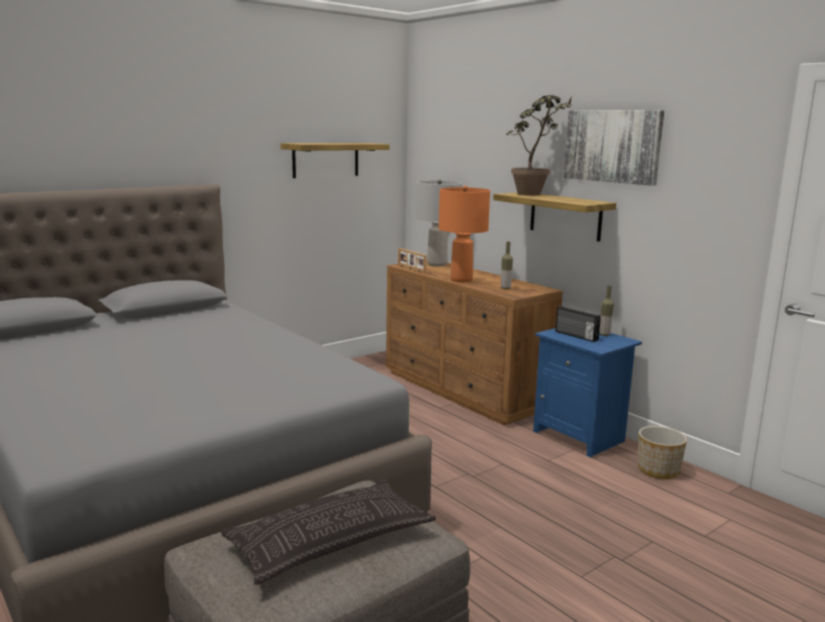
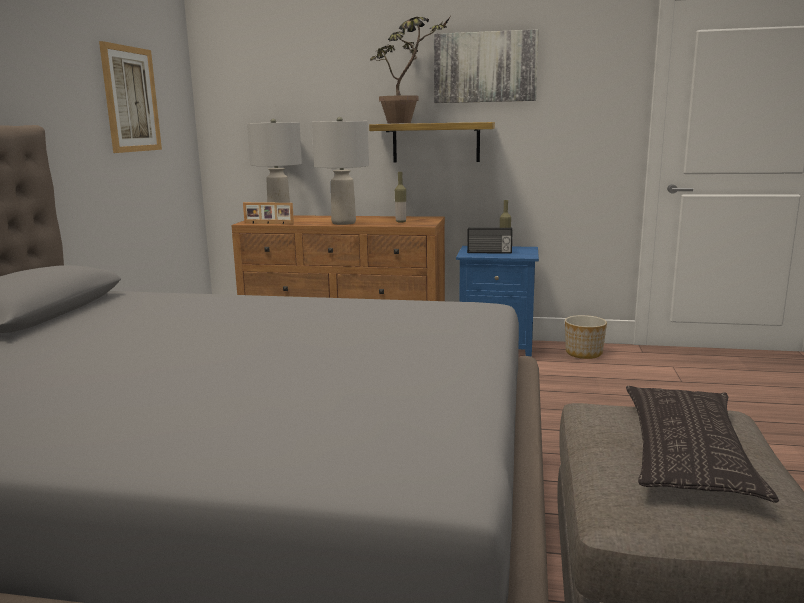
camera: 40 degrees left, 0 degrees up
(325, 160) = (131, 99): shelf -> picture
(461, 280) = (344, 223): orange table lamp -> grey table lamp

